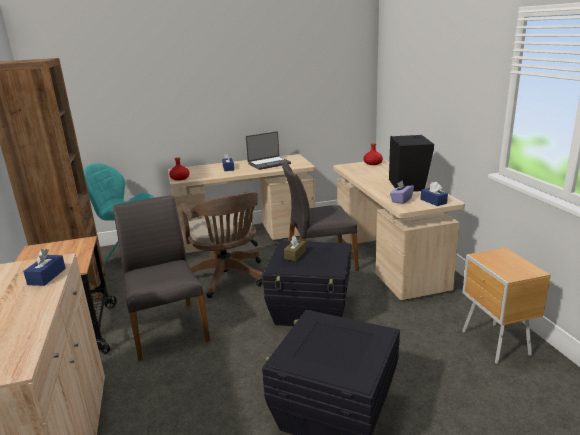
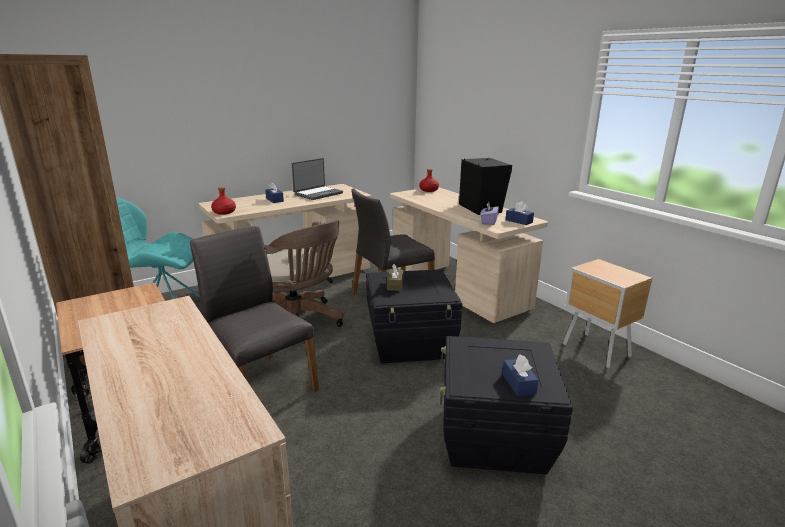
camera: 20 degrees left, 0 degrees up
(47, 276) = (178, 324): blue tissue box -> blue tissue box (518, 383)

